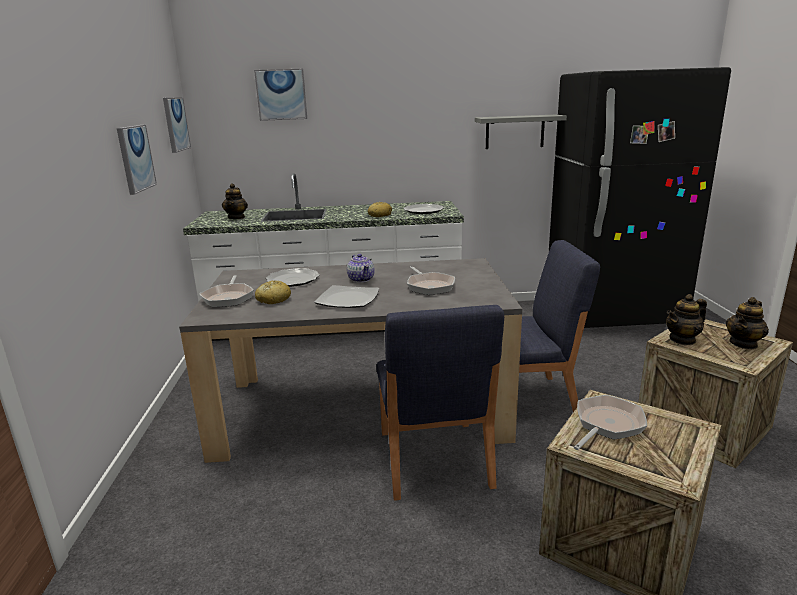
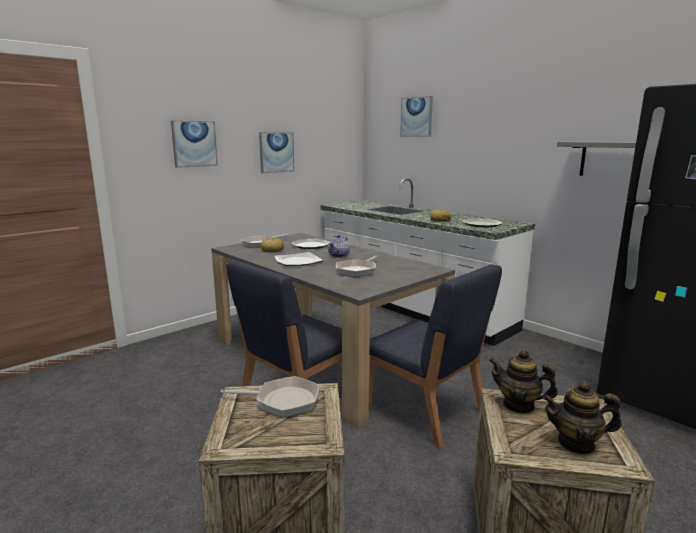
camera: 50 degrees right, 5 degrees down
(175, 124) = (341, 135): picture -> picture (194, 144)
(236, 217) = (362, 205): teapot -> none

